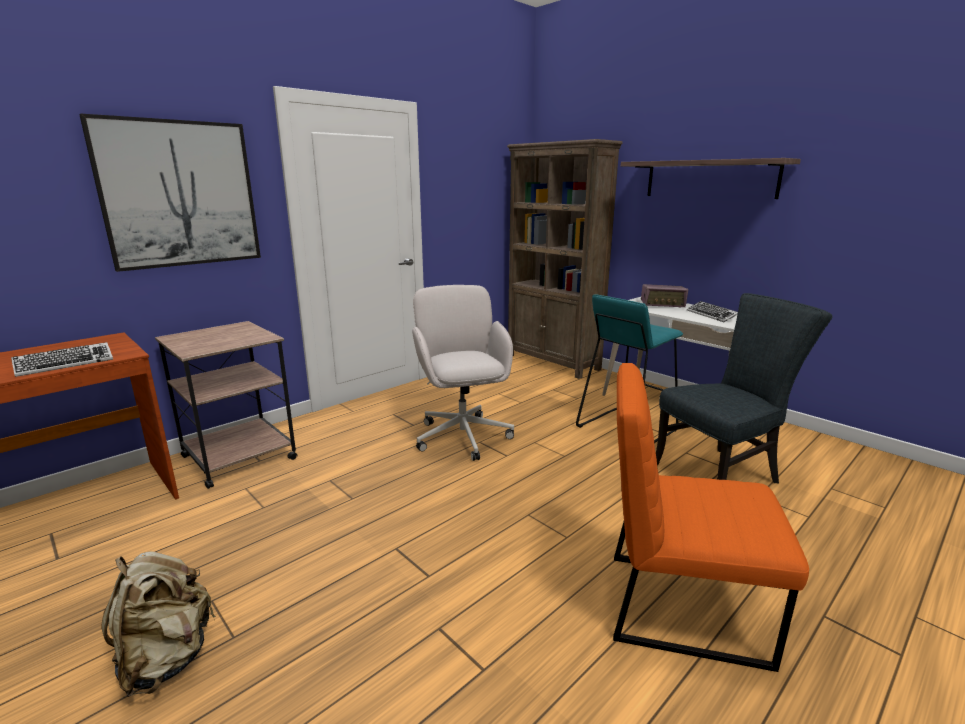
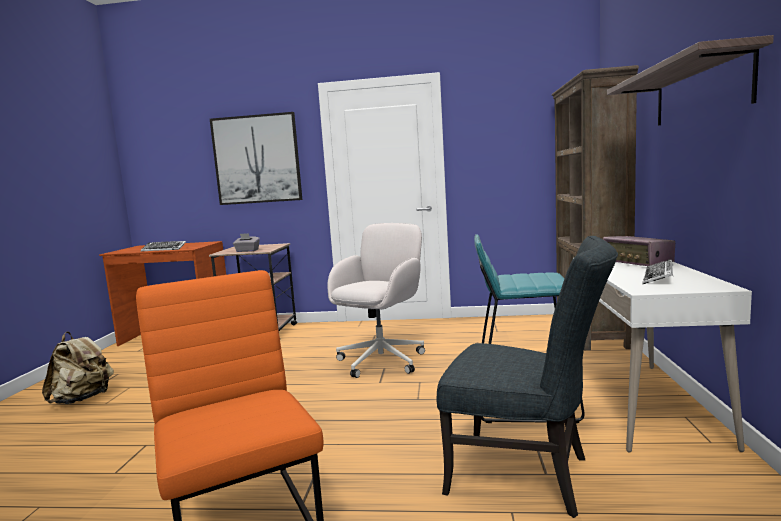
camera: 50 degrees right, 10 degrees down
(233, 342) = (247, 251): none -> grey tissue box

